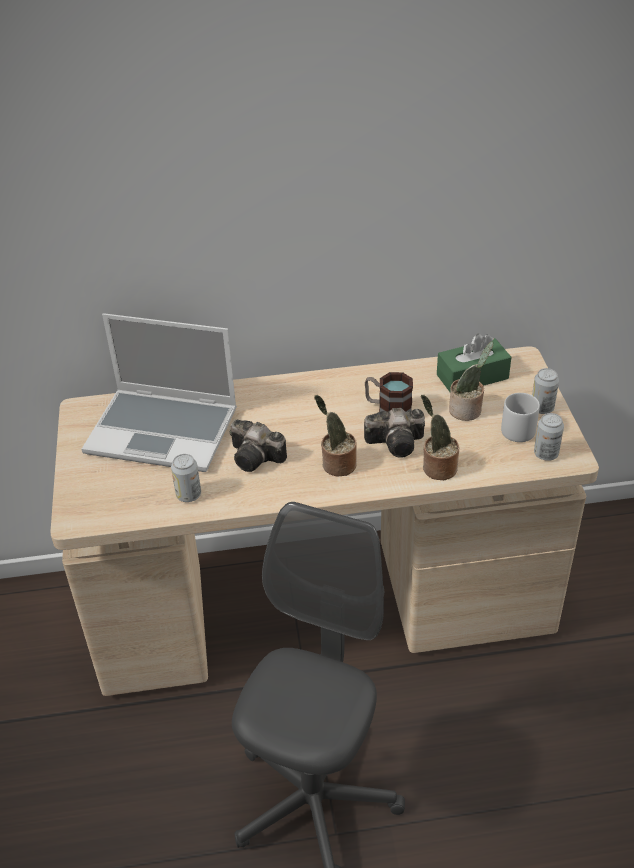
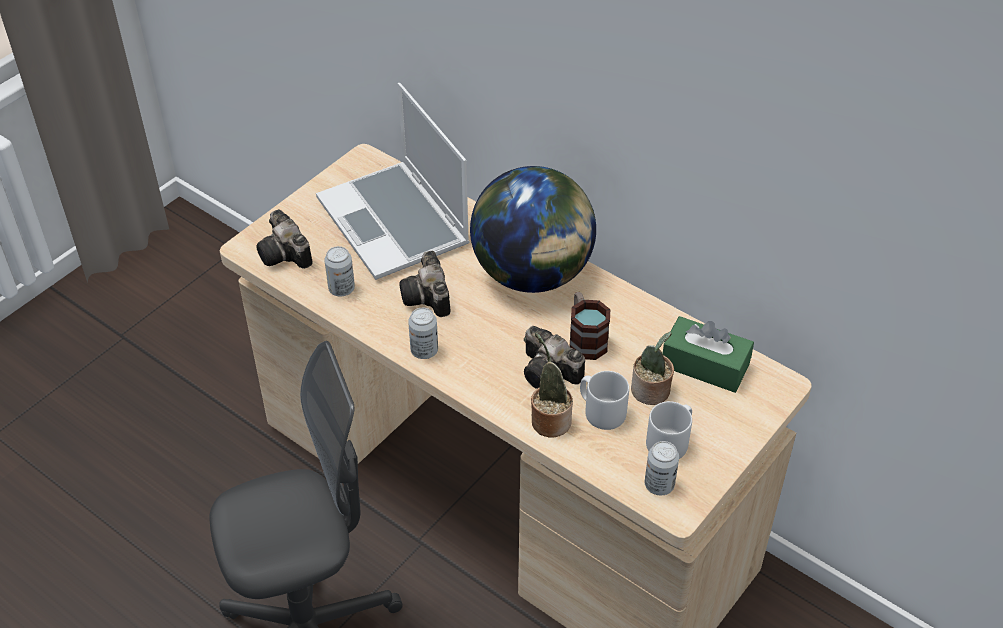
camera: 45 degrees right, 5 degrees up
(113, 504) = (286, 255): none -> camera
(302, 398) = (532, 274): none -> globe
(336, 465) = (476, 352): potted plant -> none
(457, 441) = (601, 411): none -> grey mug
(542, 408) = (722, 443): can -> can (424, 351)

